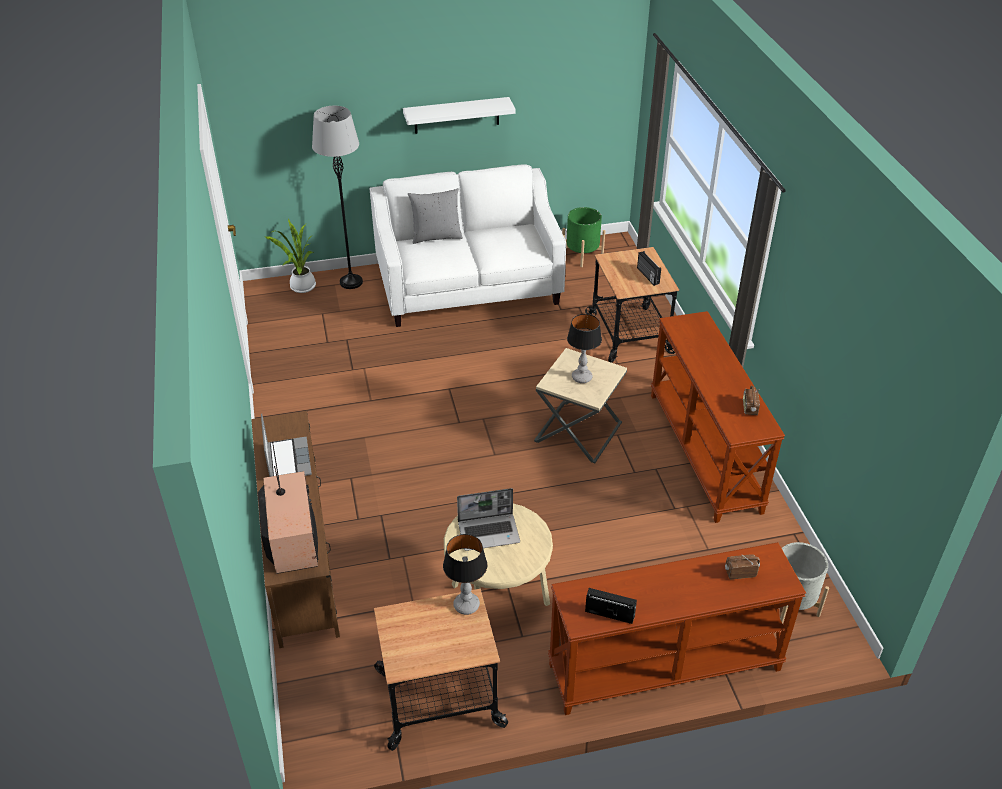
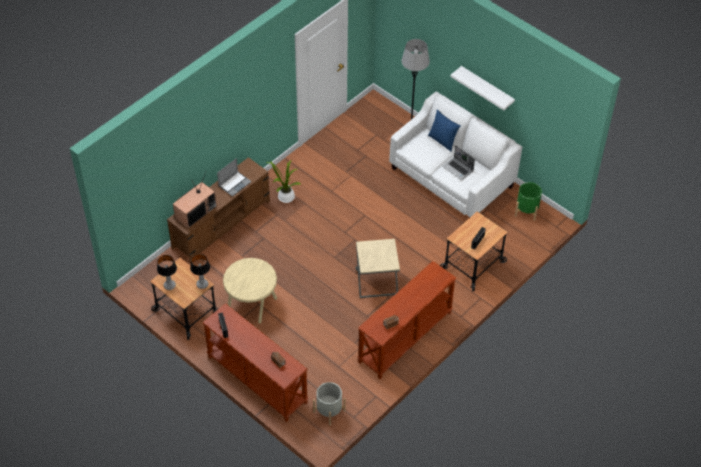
camera: 55 degrees right, 10 degrees up
(301, 287) = (388, 113): potted plant -> potted plant (284, 197)
(436, 236) = (443, 140): grey pillow -> blue pillow
(489, 532) = (252, 273): laptop -> laptop (458, 169)
(582, 377) = (377, 255): table lamp -> table lamp (169, 286)

